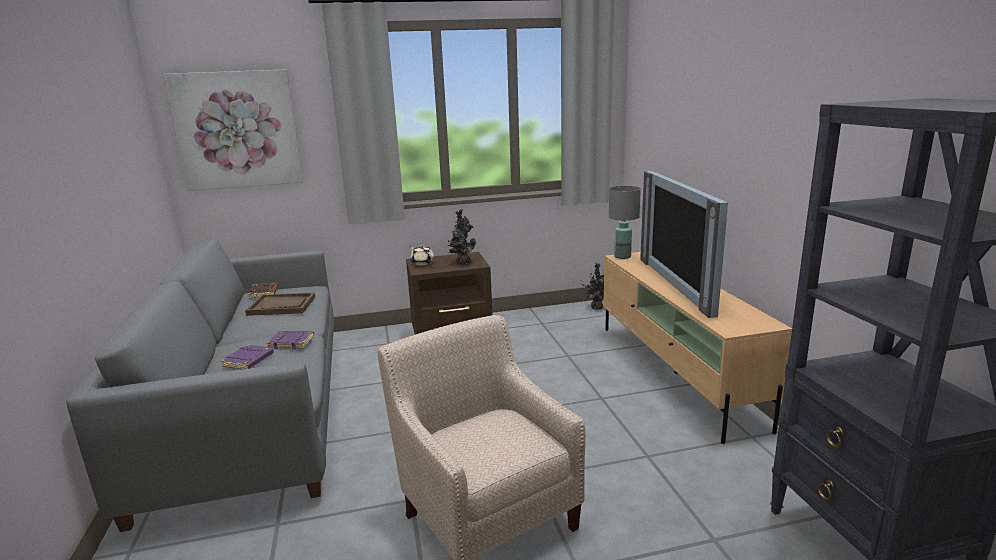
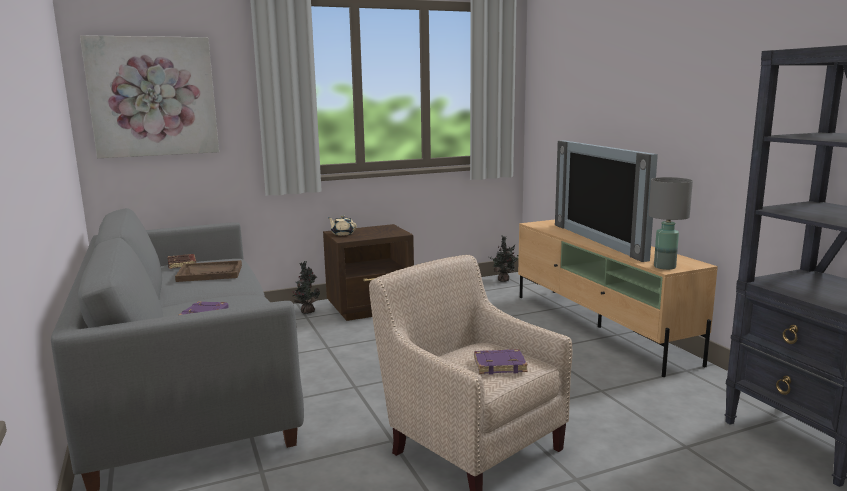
camera: 10 degrees left, 5 degrees down
(292, 342) = (242, 300): purple book -> purple book (500, 365)
(462, 262) = (383, 232): potted plant -> potted plant (306, 311)
(622, 257) = (536, 223): grey table lamp -> grey table lamp (664, 267)

